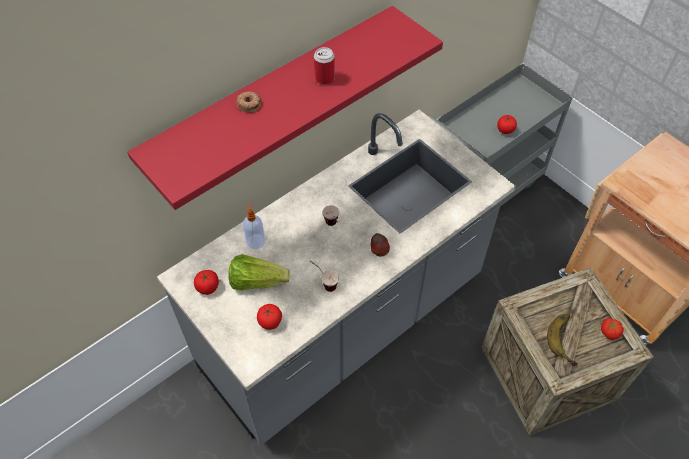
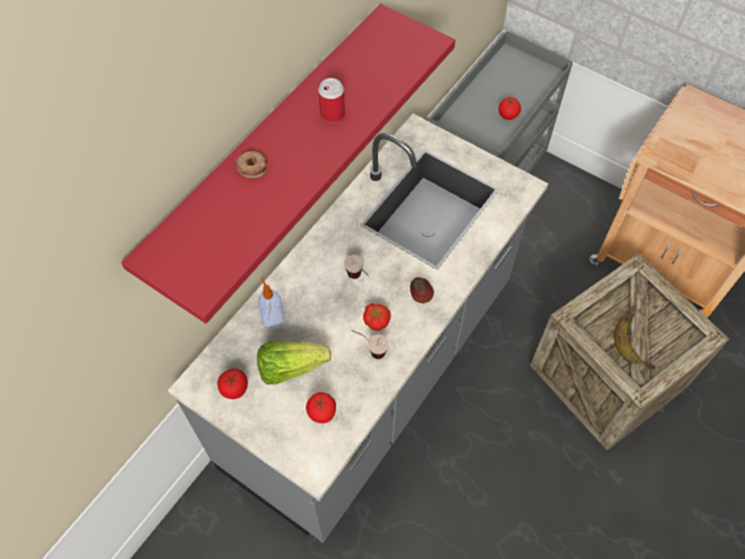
camera: 15 degrees left, 5 degrees up
(609, 332) = (677, 322): tomato -> tomato (376, 320)

